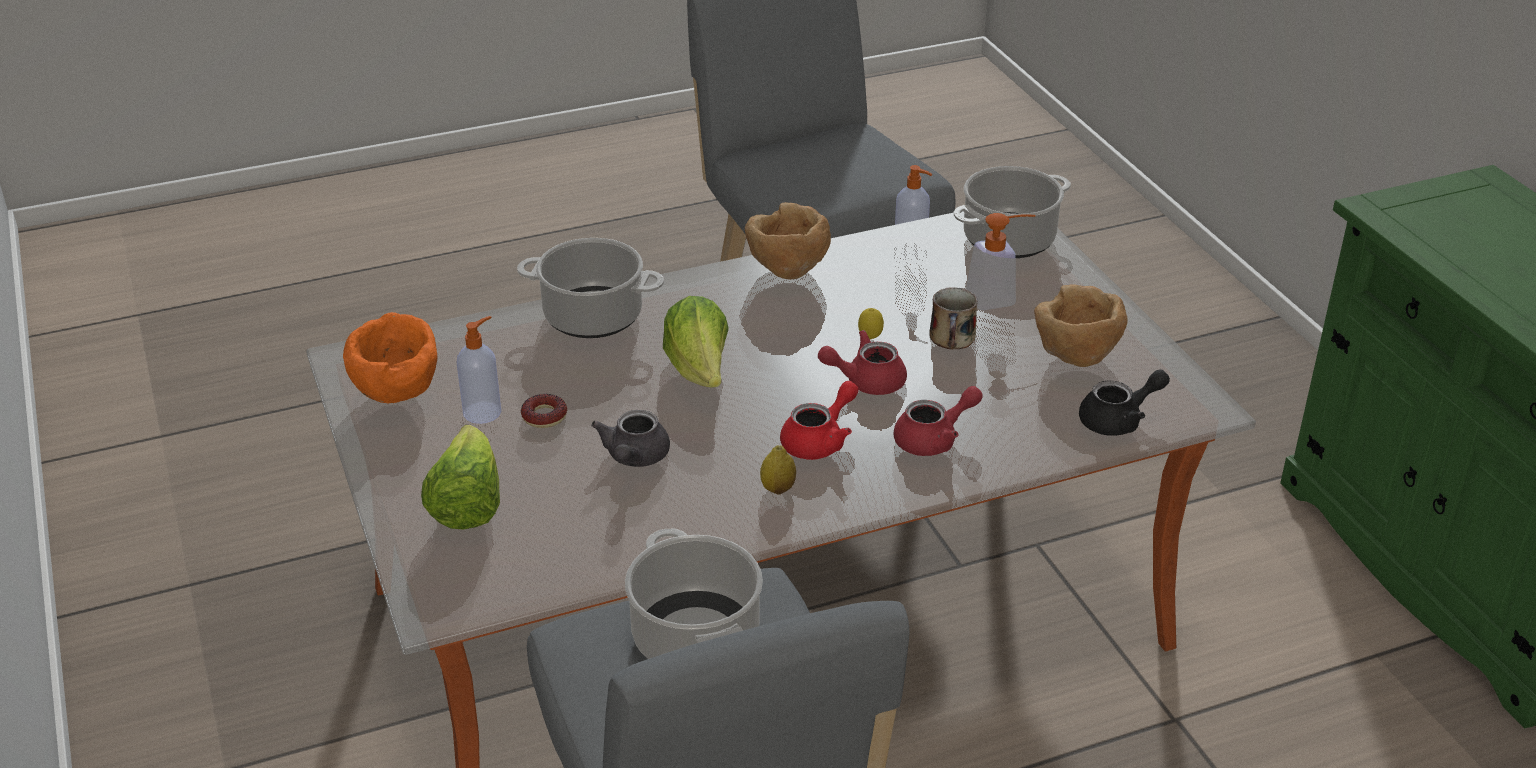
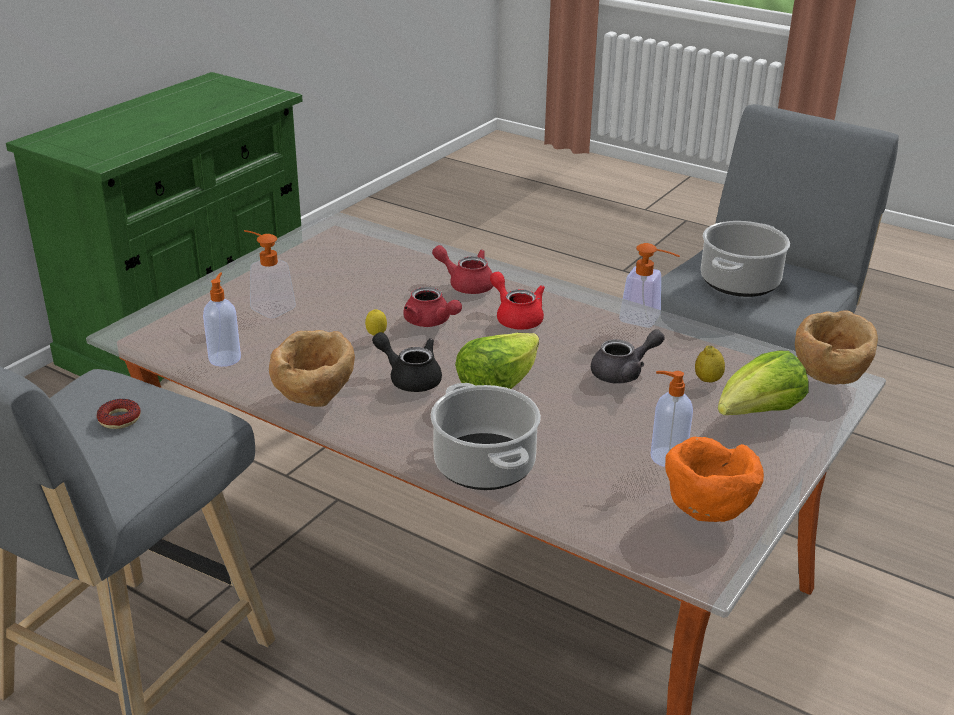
camera: 125 degrees left, 5 degrees down
(544, 416) = (633, 427): donut -> donut (119, 419)
(715, 533) = (647, 320): none -> soap dispenser
(778, 489) = (580, 315): lemon -> lemon (708, 380)
(820, 441) = (516, 317): red teapot -> red teapot turned 45 degrees clockwise
(952, 338) = (342, 308): mug -> none
(1008, 240) = (173, 324): cooking pot -> none
(1075, 358) = (322, 265): brown bowl -> brown bowl (829, 379)
(1119, 420) = (377, 240): black teapot -> black teapot (410, 378)

